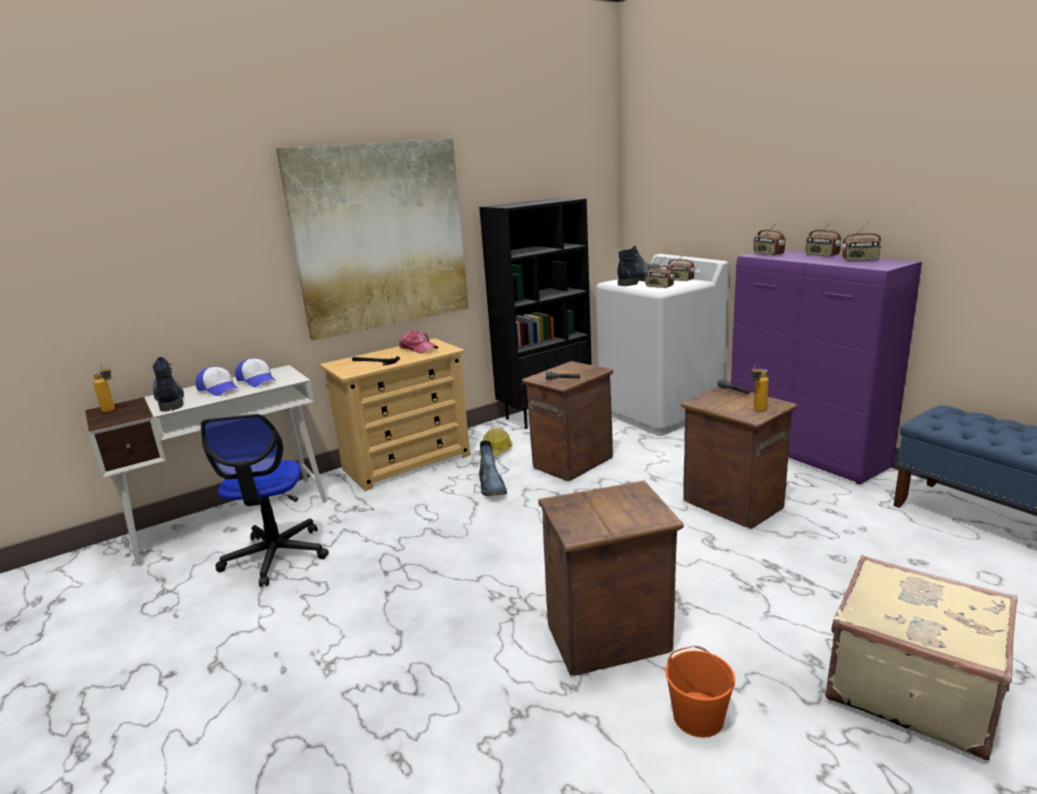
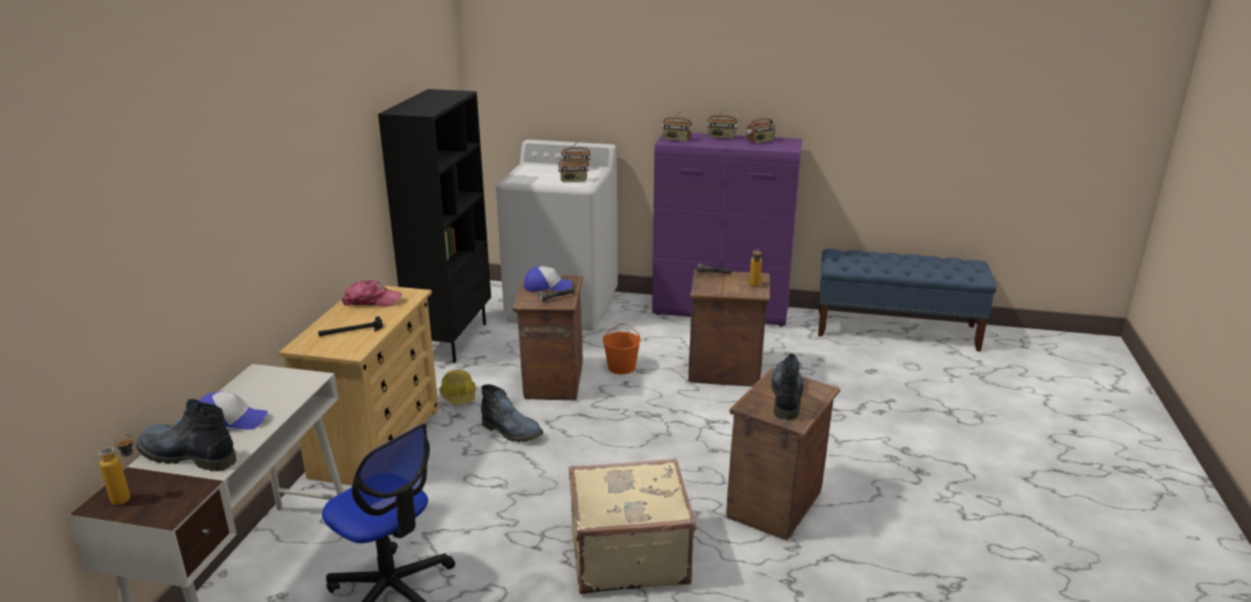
camera: 45 degrees left, 5 degrees up
(257, 380) = (259, 394): cap -> cap (547, 287)
(381, 236) = (309, 171): picture -> none
(641, 281) = (539, 174): boot -> boot (785, 395)
(699, 717) = (880, 521): orange bucket -> orange bucket (622, 367)
(910, 686) = (946, 448): beige suitcase -> beige suitcase (627, 555)

